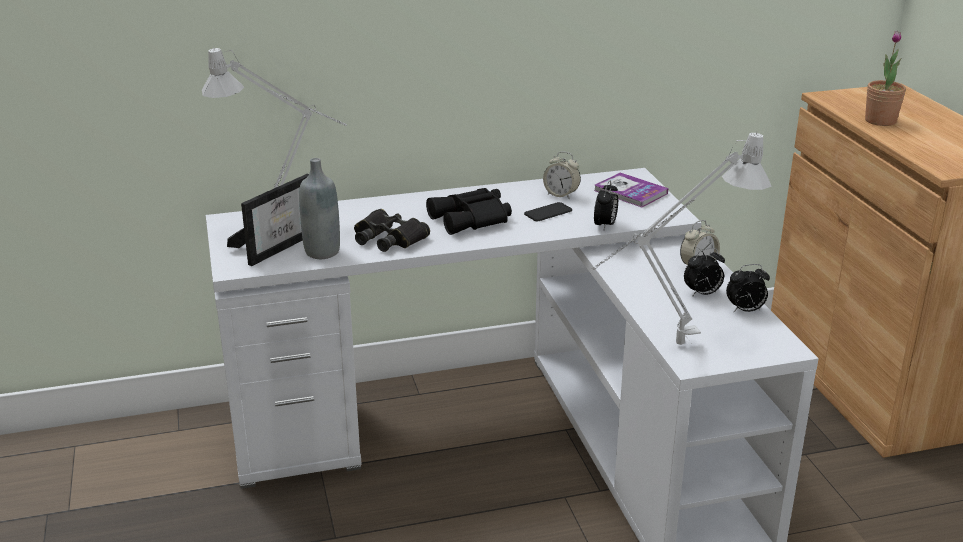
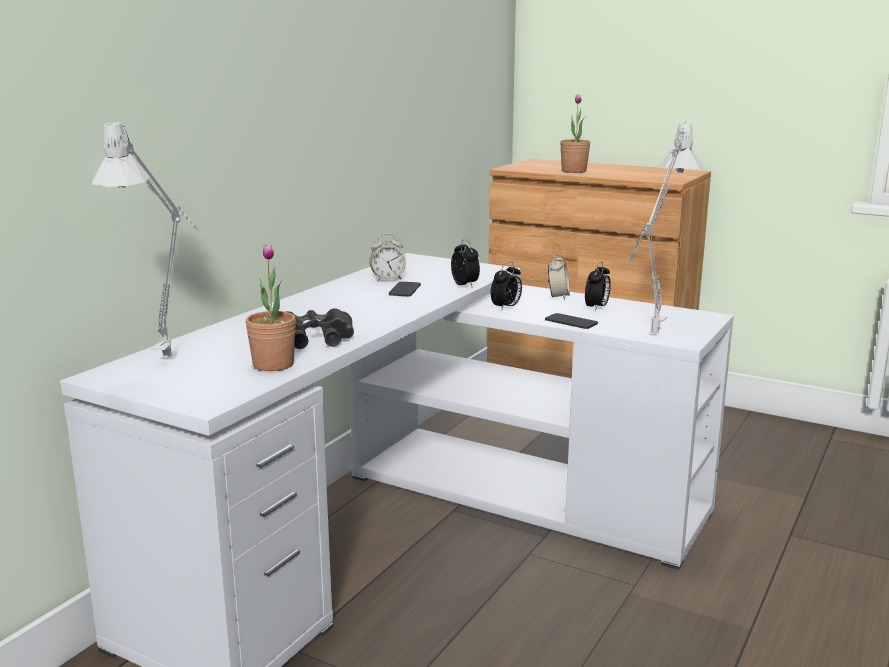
camera: 45 degrees left, 10 degrees down
(277, 246) = (213, 375): picture frame -> none
(322, 252) = (273, 364): grey bottle -> potted plant
(472, 219) = (355, 309): black binoculars -> none
(630, 192) = (433, 266): book -> none
(643, 299) = (571, 322): none -> phone
(745, 310) = (641, 307): alarm clock -> alarm clock (506, 308)

